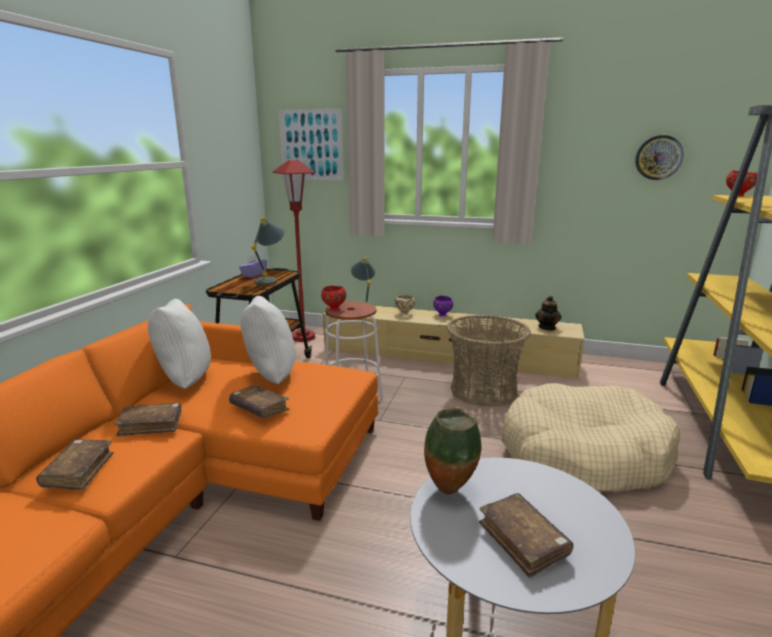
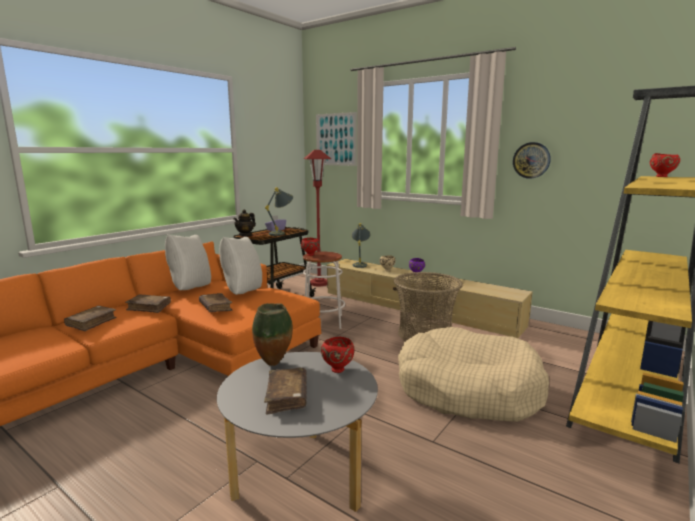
camera: 20 degrees right, 5 degrees down
(533, 480) = (337, 369): none -> red bowl
(547, 327) = (496, 290): teapot -> teapot (245, 235)
(658, 157) = (606, 145): wall clock -> wall clock (531, 160)

